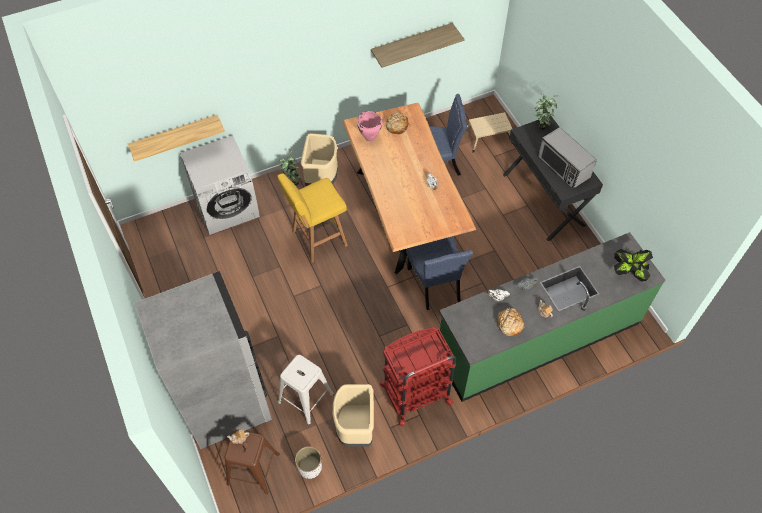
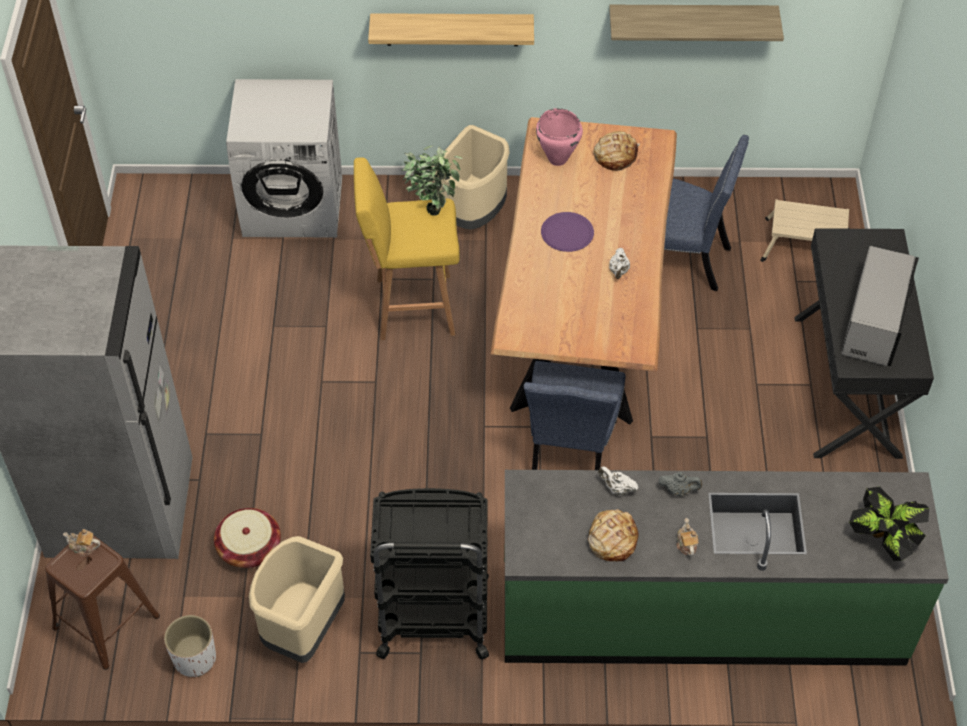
camera: 25 degrees right, 5 degrees down
(175, 136) = (232, 46): shelf -> shelf (452, 29)
(305, 398) = (249, 548): white stool -> basket
(396, 175) = (567, 233): none -> purple plate
(416, 393) = (434, 616): red cart -> black cart
(541, 125) = (876, 239): potted plant -> potted plant (438, 206)
(563, 167) = (875, 323): microwave -> microwave turned 150 degrees counterclockwise

